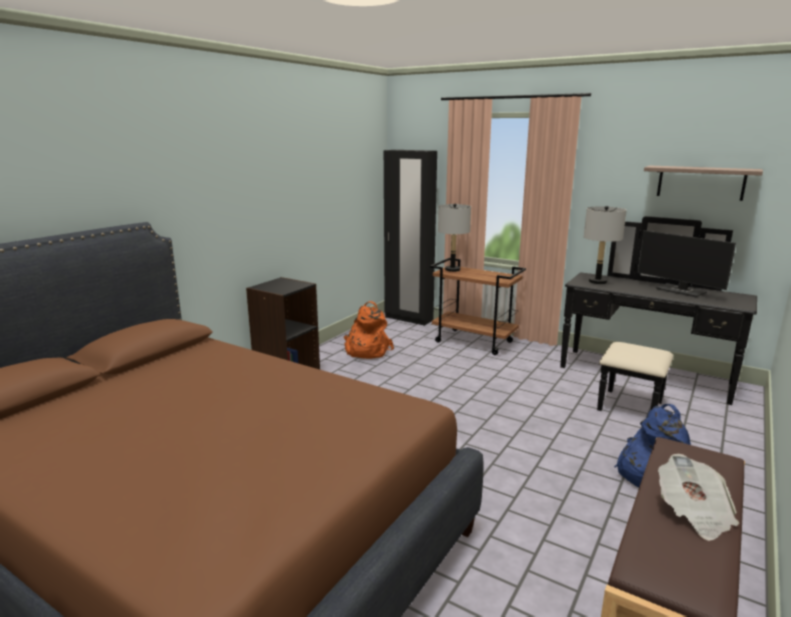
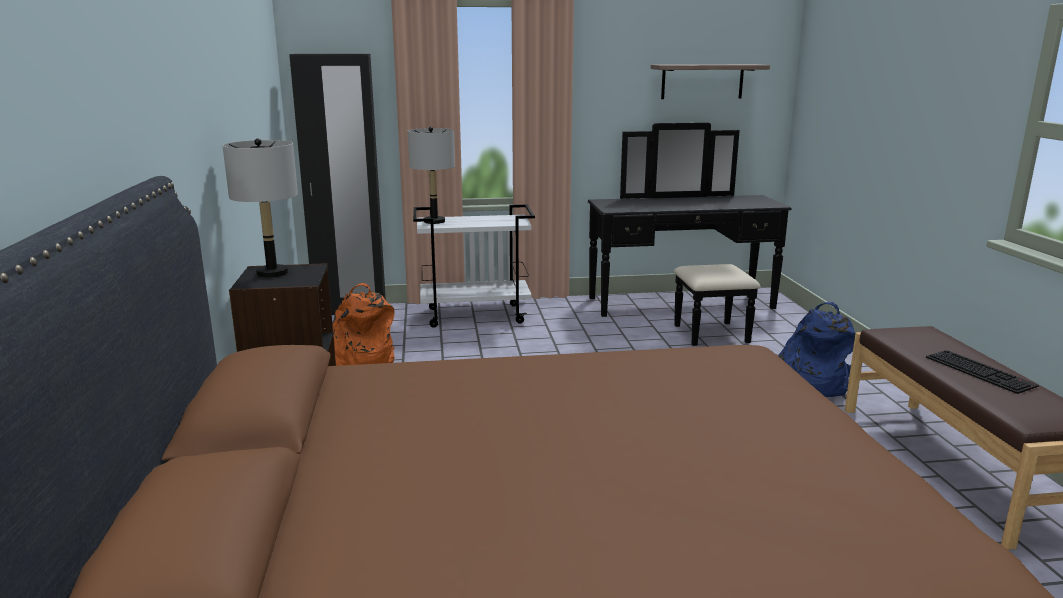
camera: 40 degrees left, 0 degrees up
(474, 342) = (476, 315): brown cart -> white cart
(597, 281) = (625, 205): grey table lamp -> grey table lamp (272, 273)
(682, 291) = (708, 201): monitor -> none
(694, 513) = (981, 372): newspaper -> keyboard

